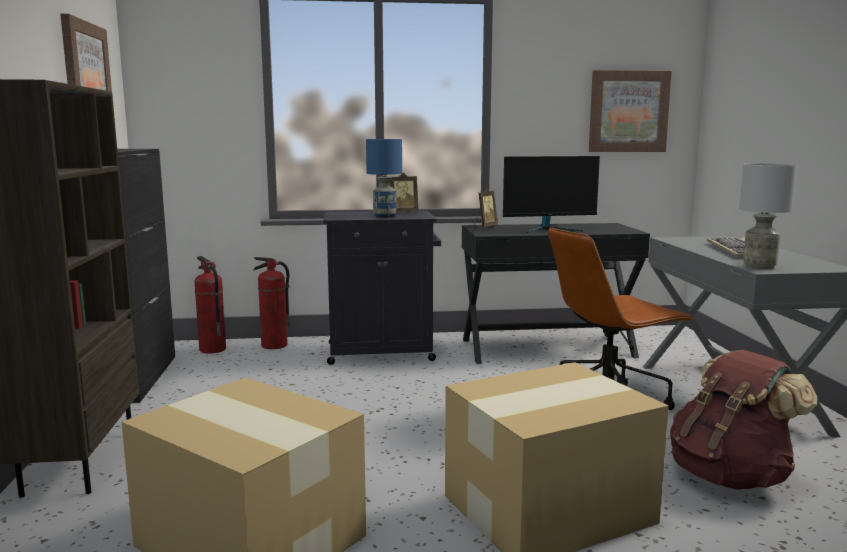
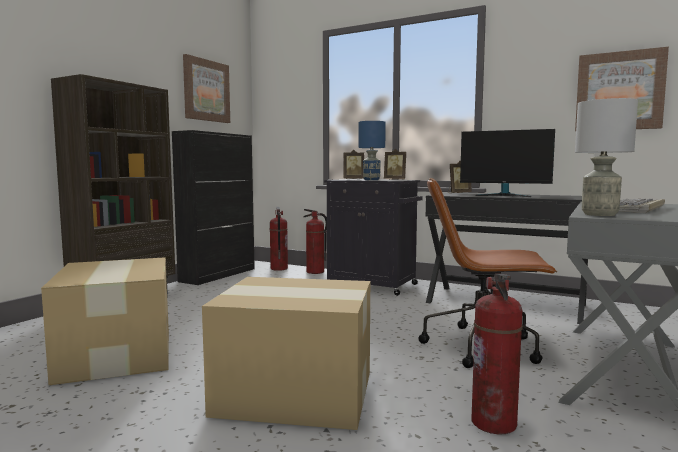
camera: 35 degrees right, 5 degrees down
(343, 213) = (353, 179): none -> picture frame
(730, 476) = (493, 423): brown backpack -> fire extinguisher

